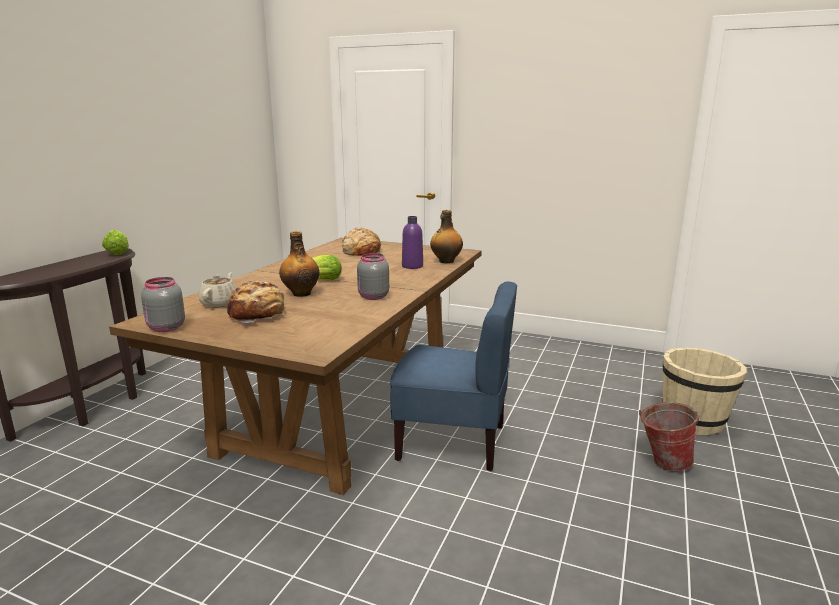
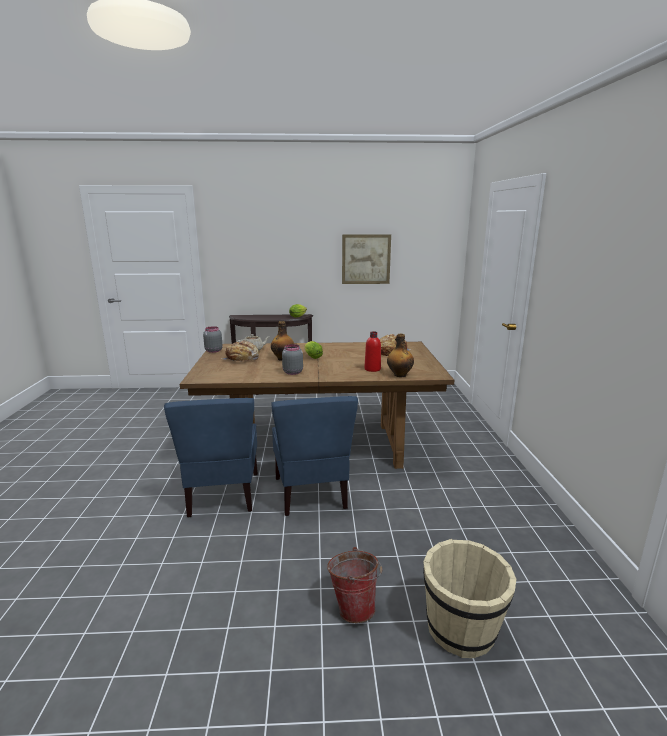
camera: 65 degrees right, 0 degrees up
(177, 142) = (366, 259): none -> picture
(401, 517) = (222, 494): none -> blue chair
(412, 266) = (372, 369): purple bottle -> red bottle

